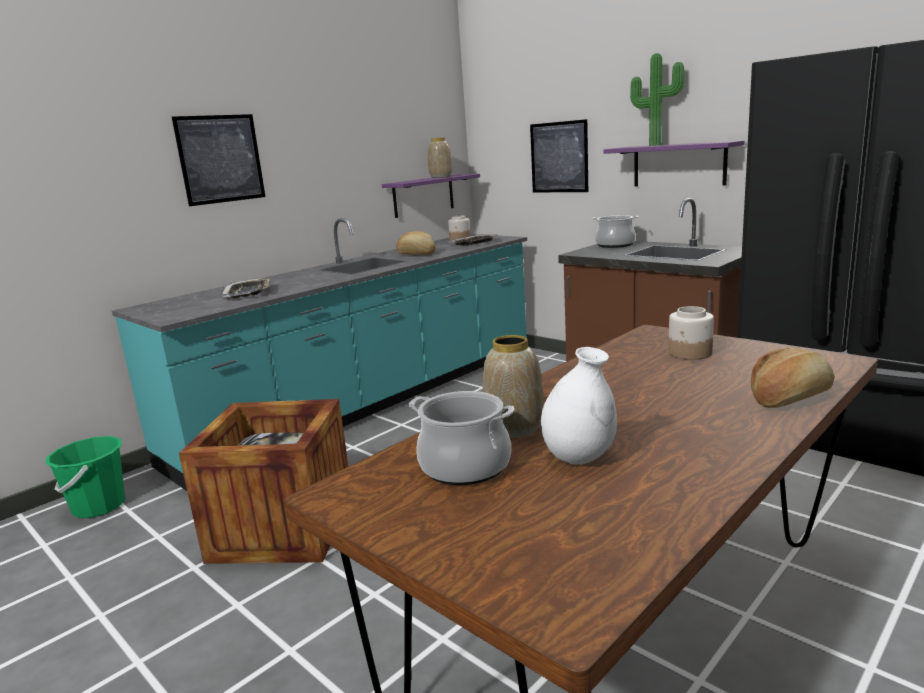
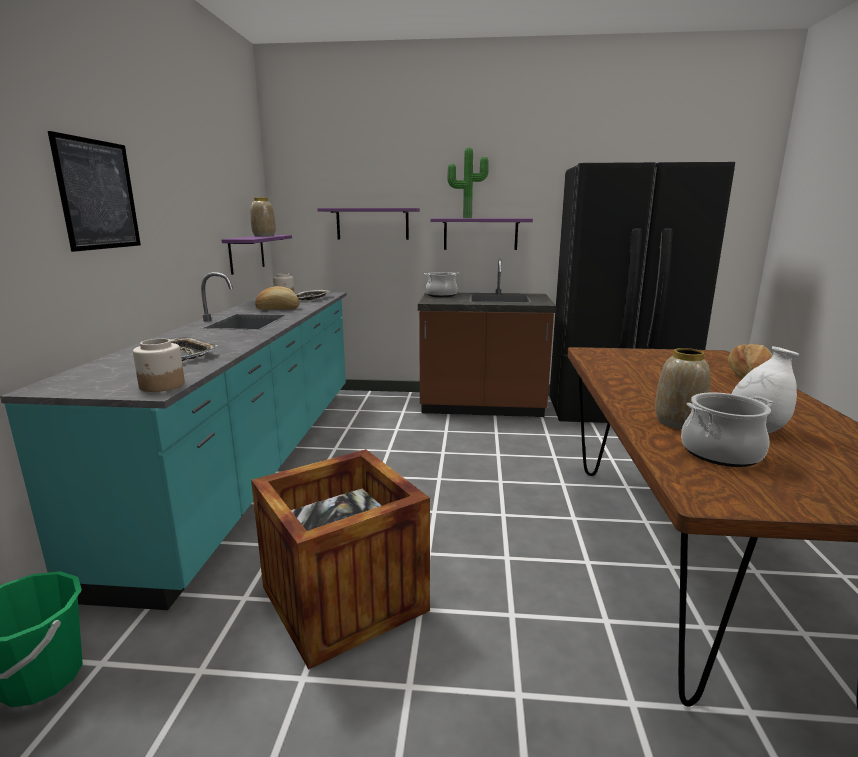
camera: 40 degrees left, 0 degrees up
(559, 157) = (372, 224): picture -> purple shelf
(690, 353) = (641, 360): jar -> jar (162, 385)

